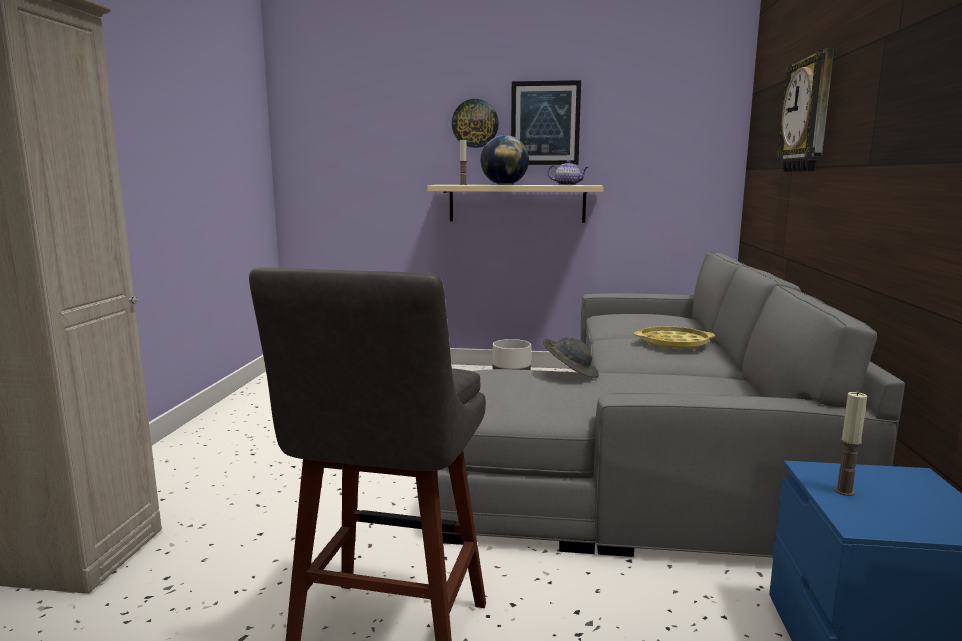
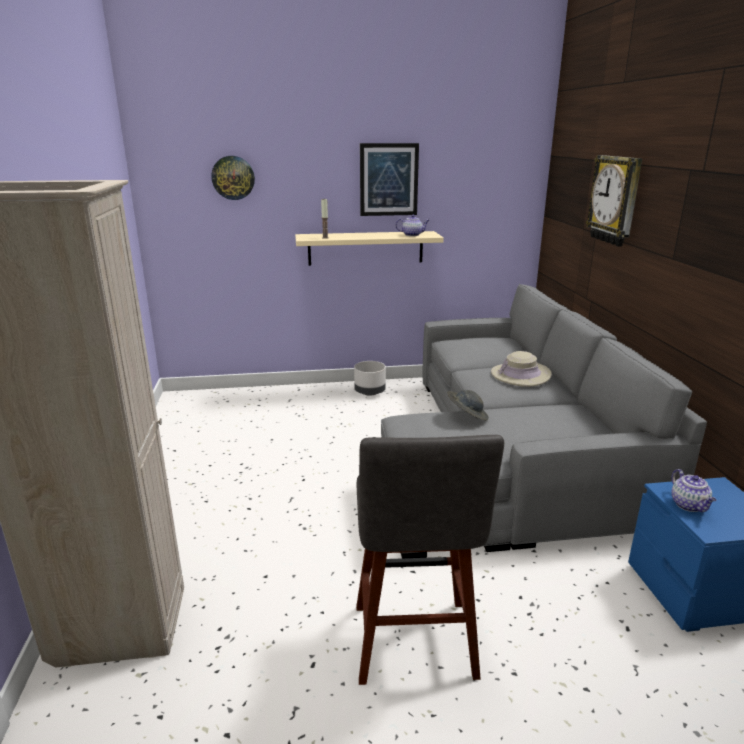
camera: 15 degrees left, 10 degrees up
(475, 123) = (328, 180): wall clock -> wall clock (233, 178)
(504, 184) = (359, 236): globe -> none
(673, 343) = (520, 375): yellow tray -> beige hat
(844, 491) = (689, 505): candle -> teapot

